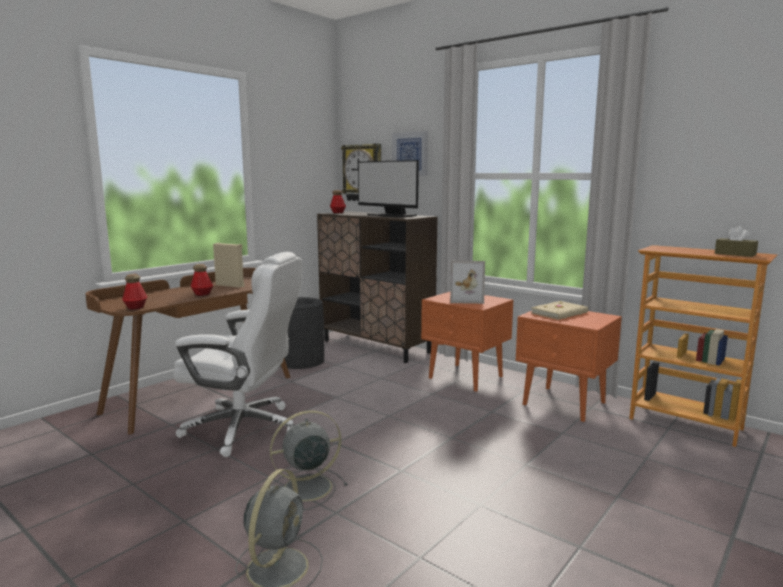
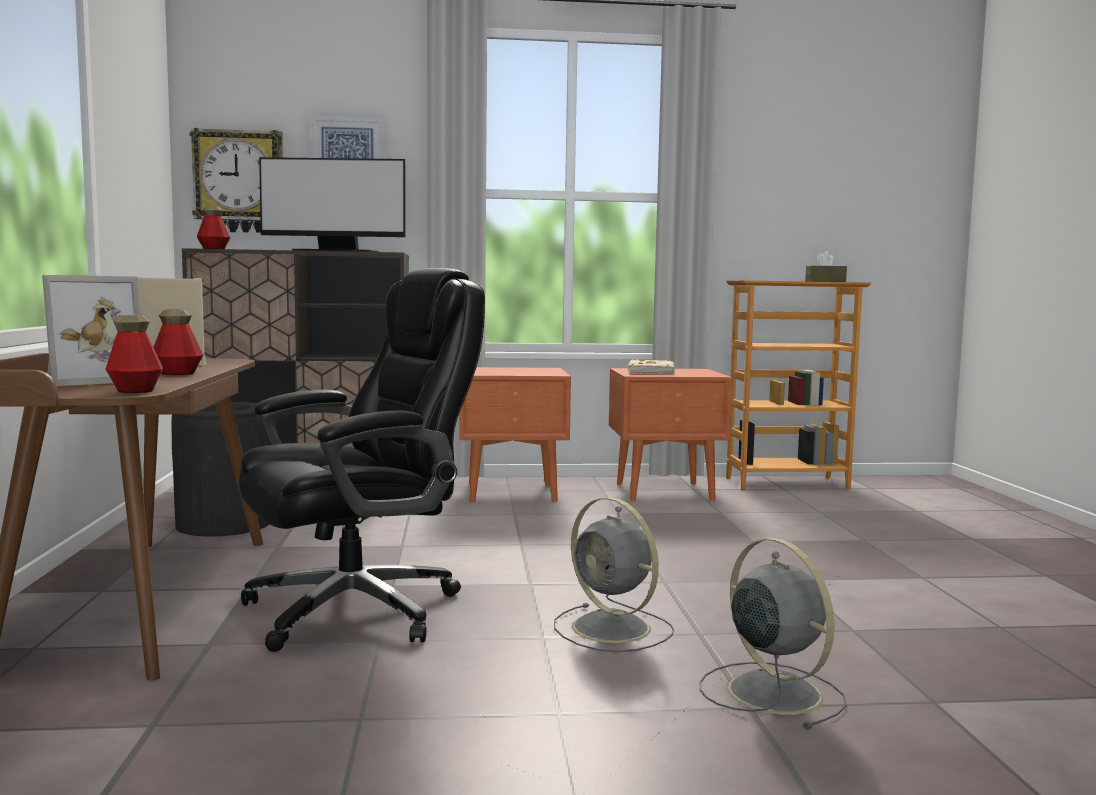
camera: 45 degrees left, 5 degrees down
(244, 428) = (359, 609): white office chair -> black office chair
(305, 488) = (613, 629): grey fan -> grey fan turned 60 degrees counterclockwise
(466, 299) = (514, 371): picture frame -> picture frame (90, 380)

